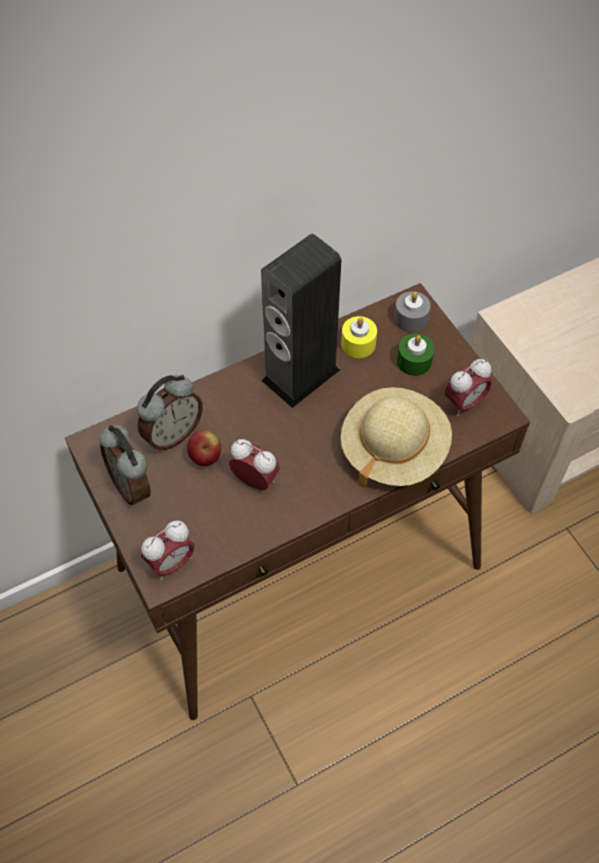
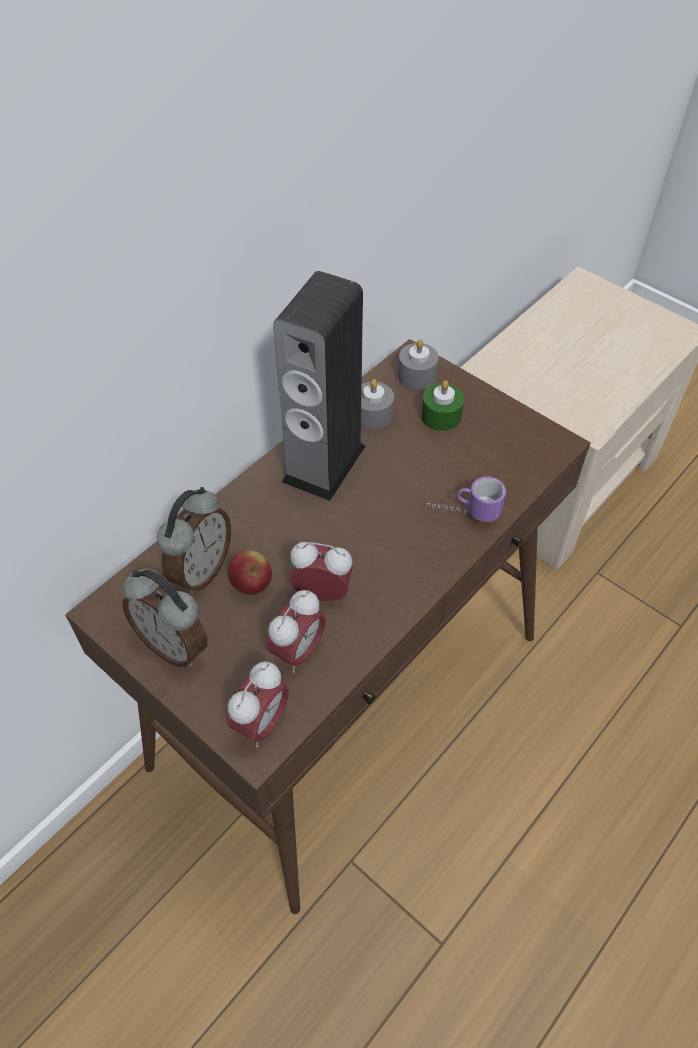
camera: 20 degrees left, 5 degrees down
(358, 344) = (373, 415): yellow candle -> grey candle
(393, 449) = (463, 512): beige hat -> mug
(464, 403) = (514, 443): alarm clock -> alarm clock (298, 651)

